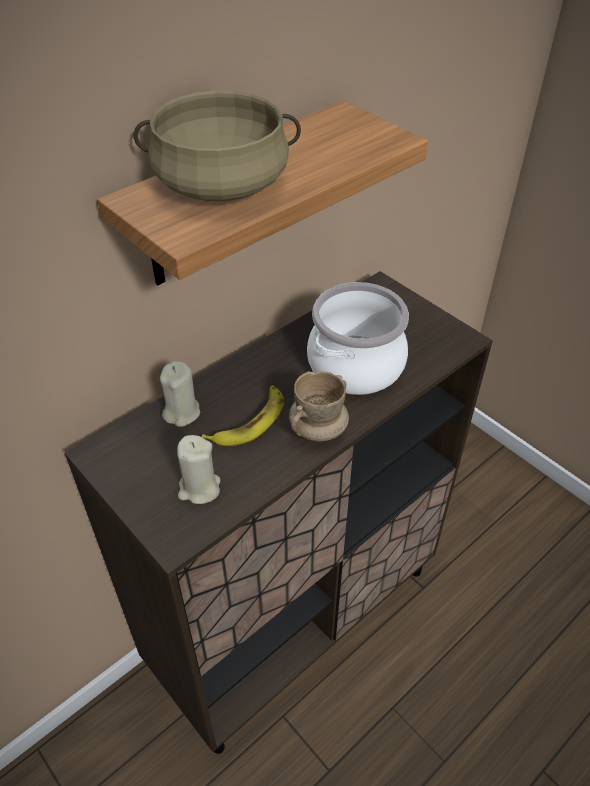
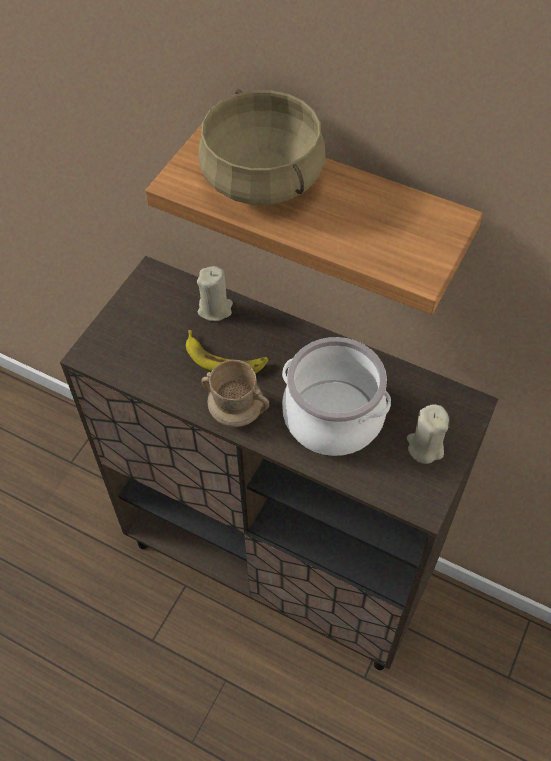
camera: 70 degrees right, 10 degrees up
(199, 488) = (141, 351): beige candle -> beige candle (425, 447)

